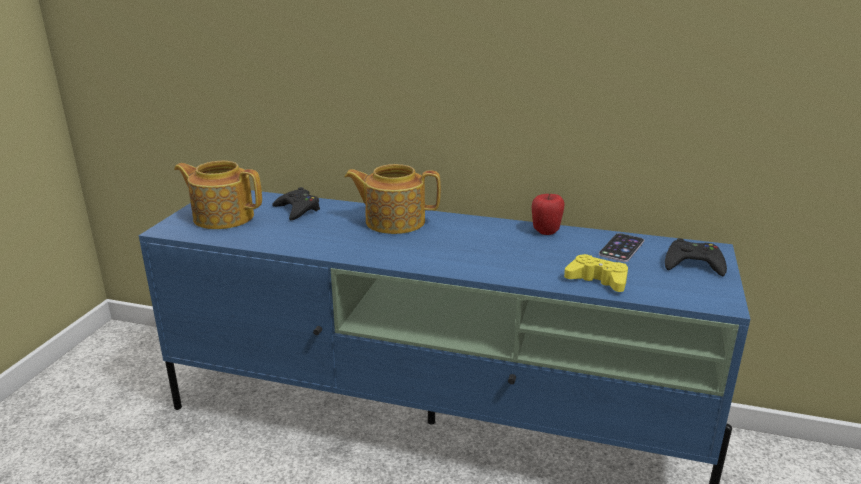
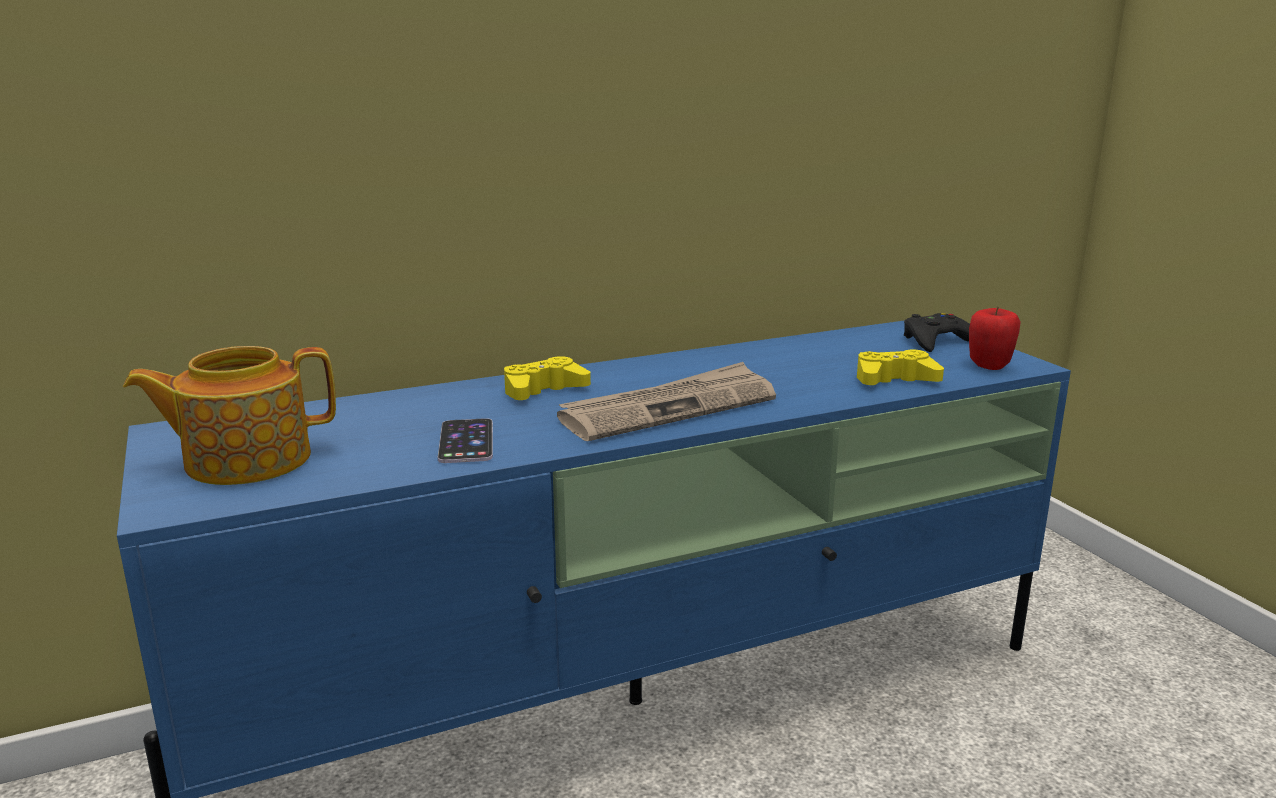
camera: 40 degrees left, 5 degrees down
(297, 209) = (363, 415): black game controller -> none
(393, 221) = (543, 390): teapot -> yellow game controller
(431, 253) = (669, 408): none -> newspaper
(546, 231) = (746, 351): apple -> apple (989, 366)
(621, 248) = (850, 345): phone -> phone (466, 441)

